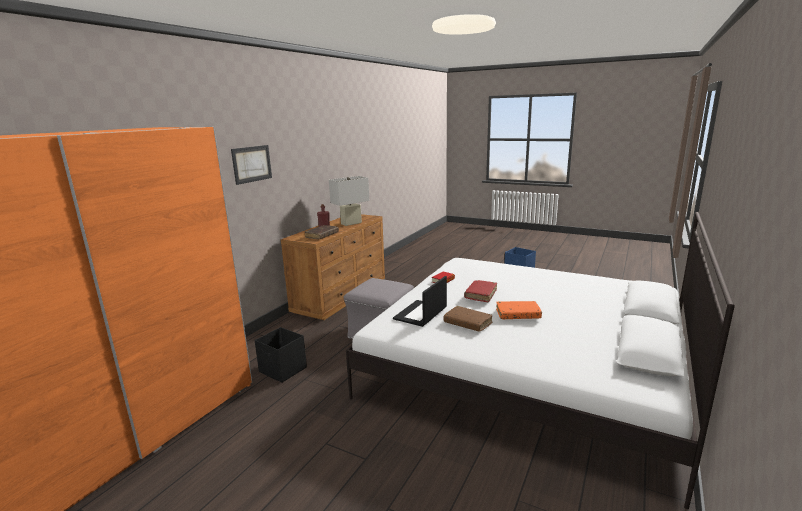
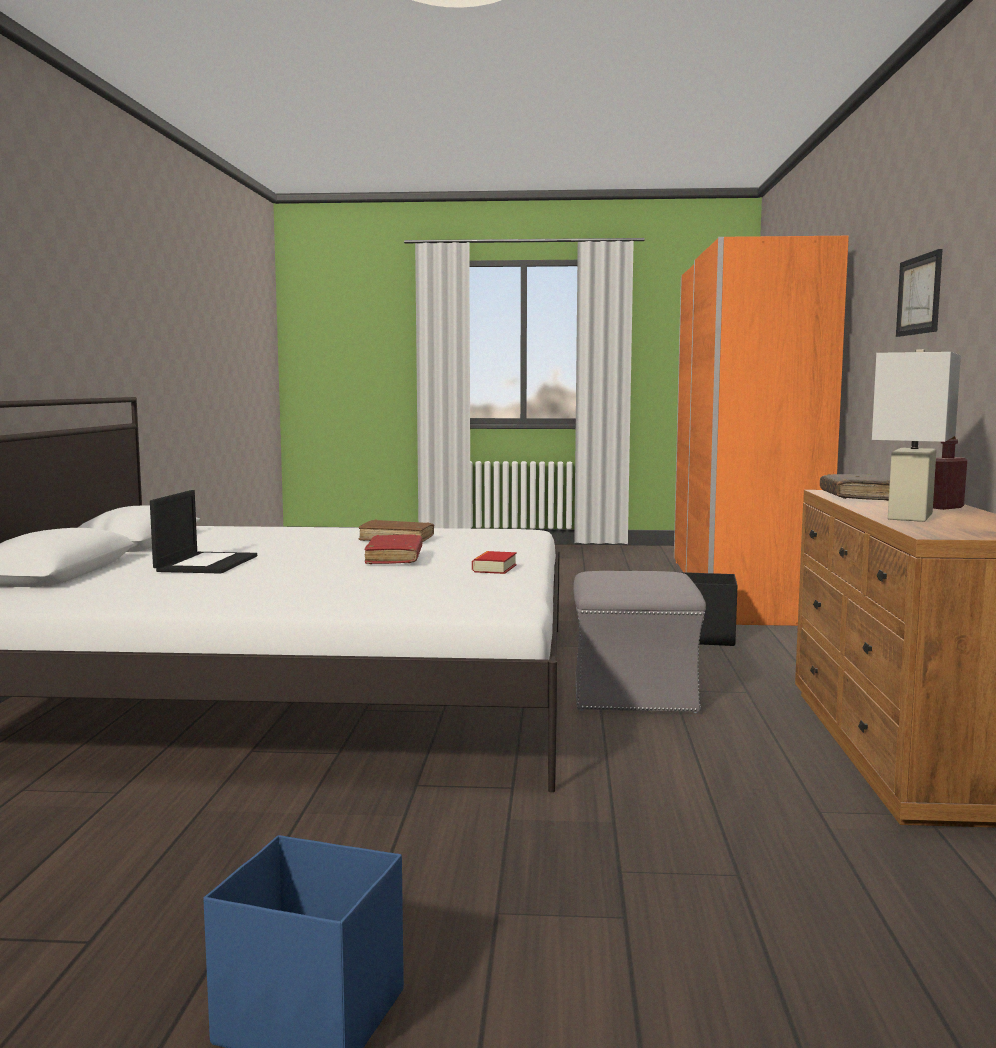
camera: 155 degrees right, 10 degrees down
(420, 314) = (479, 539): laptop -> laptop (206, 563)
(518, 315) = (317, 548): orange book -> none

